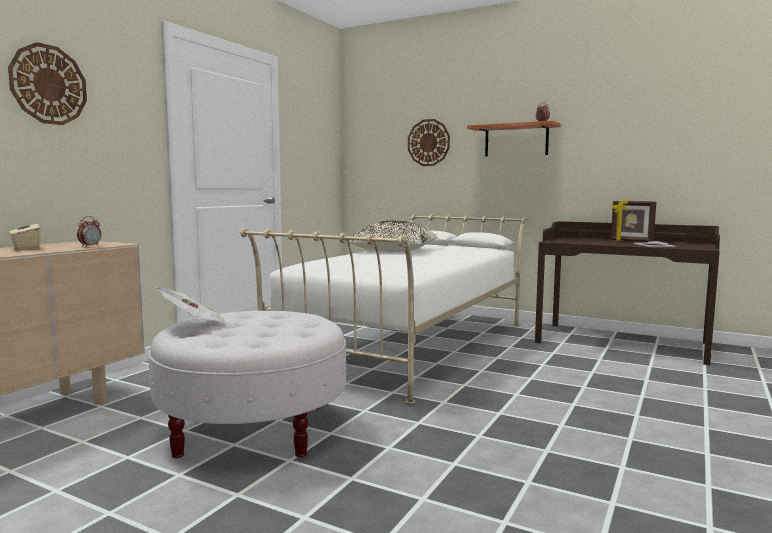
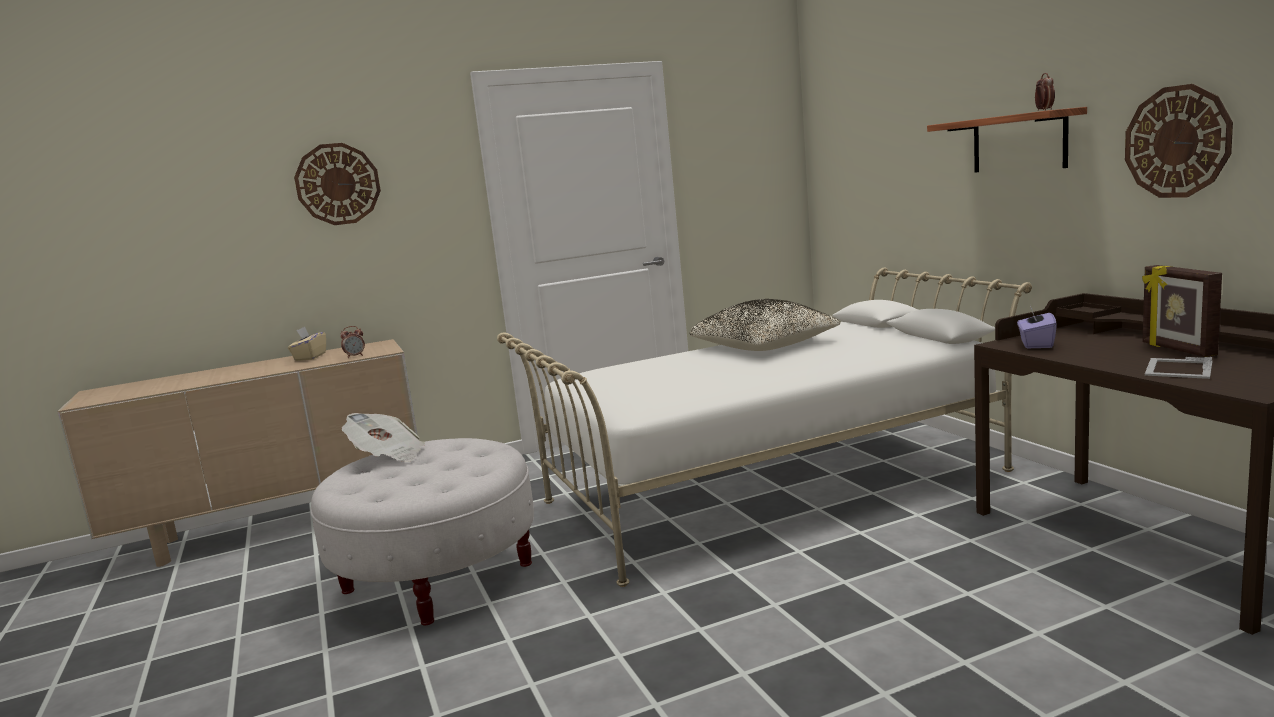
camera: 40 degrees right, 5 degrees up
(428, 142) = (901, 150): wall clock -> wall clock (1177, 142)
(567, 241) = (1035, 344): none -> purple tissue box

